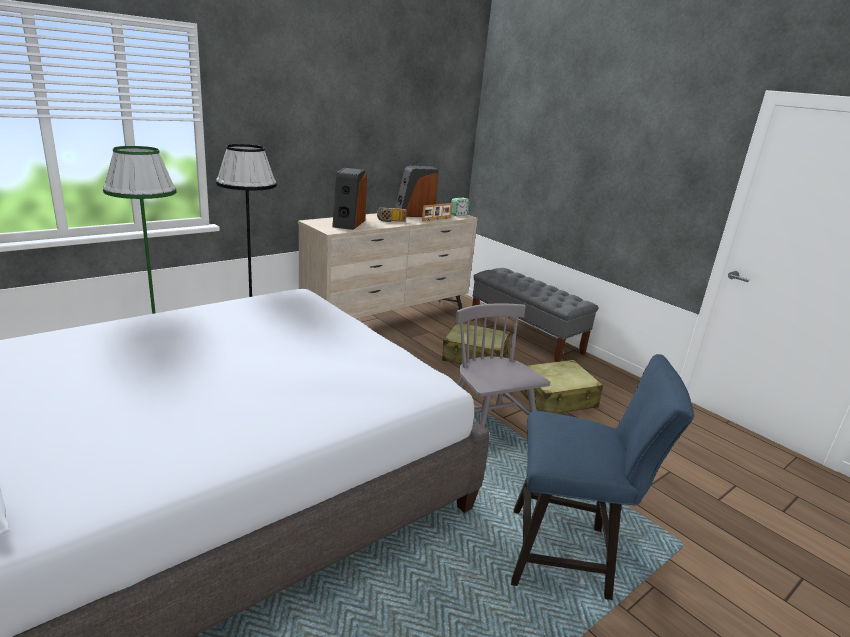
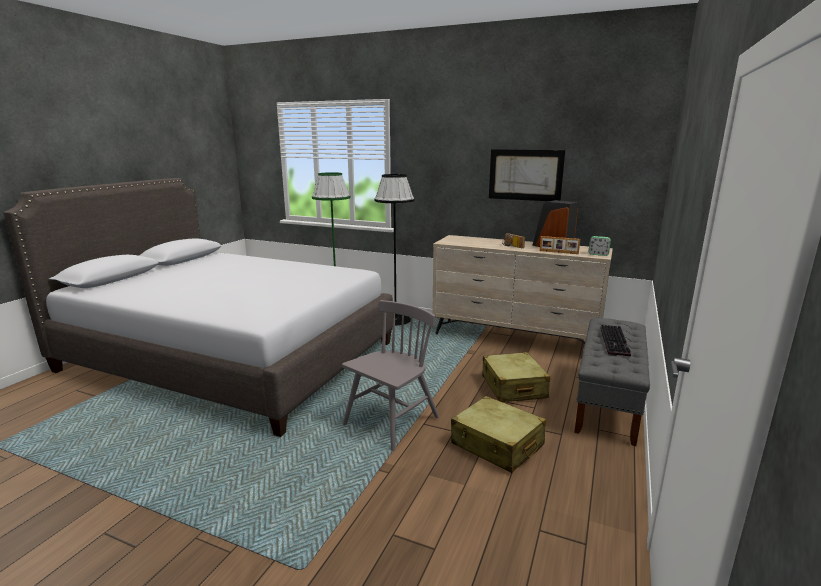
camera: 65 degrees right, 5 degrees down
(348, 223) = (472, 241): speaker -> none
(373, 139) = (525, 175): none -> picture
(533, 285) = (616, 342): none -> keyboard
(568, 555) = (250, 494): blue chair -> none

